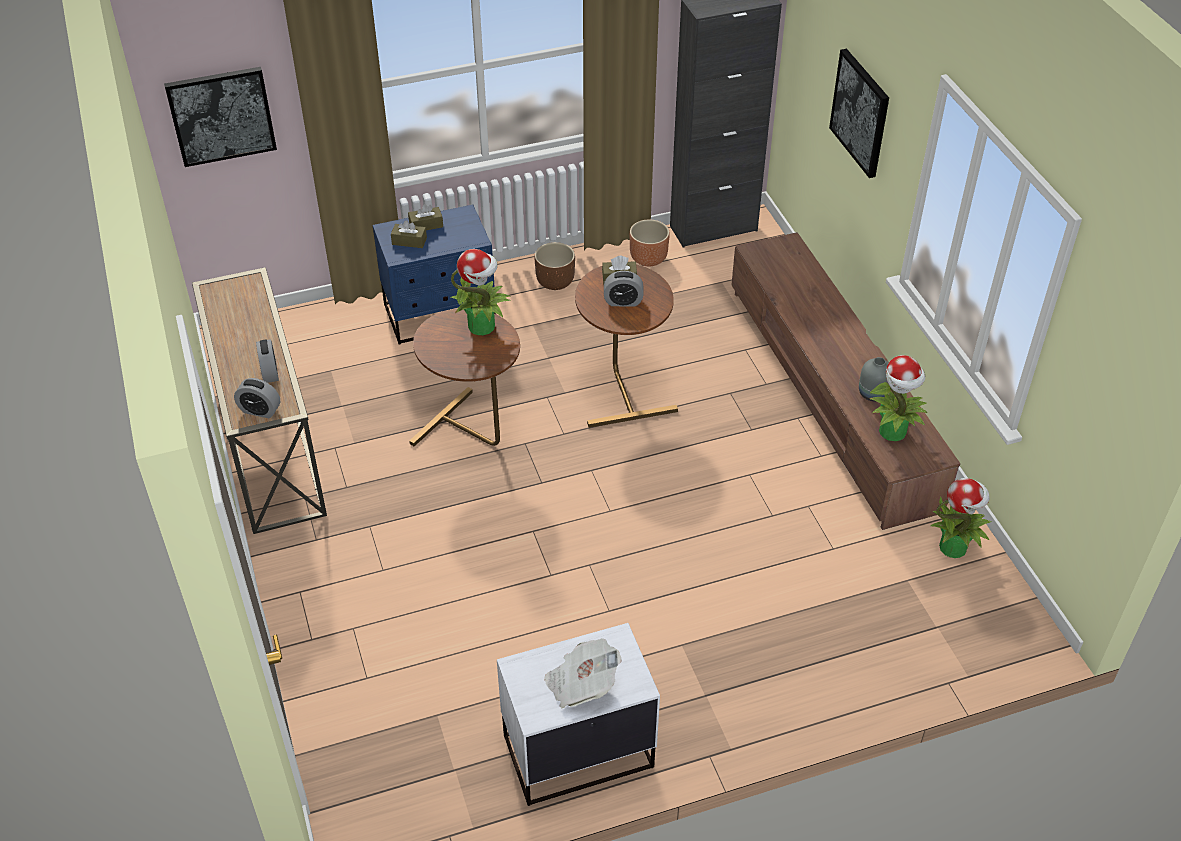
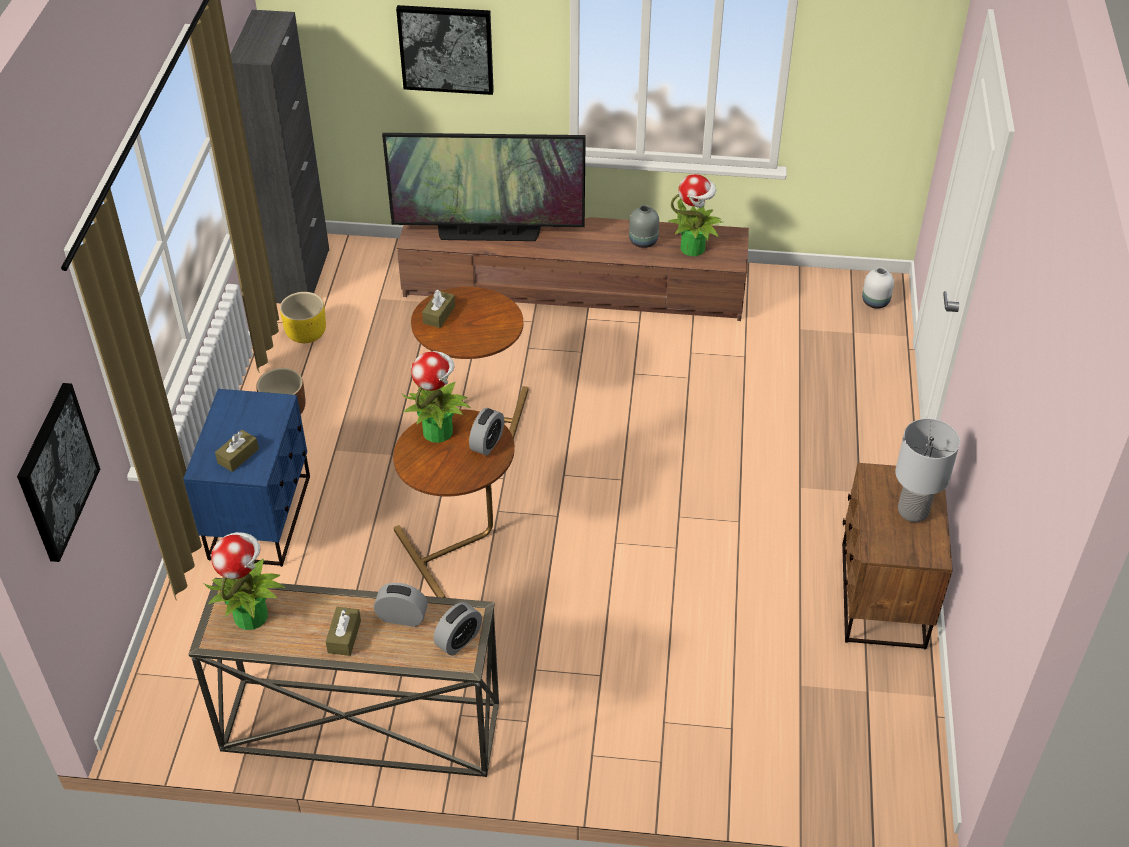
camera: 65 degrees left, 0 degrees up
(426, 225) = (222, 435): brown tissue box -> brown tissue box (344, 636)
(576, 750) = (881, 596): white nightstand -> brown nightstand
(581, 684) = (912, 514): newspaper -> grey table lamp
(623, 301) = (473, 323): alarm clock -> alarm clock (487, 443)
(649, 258) = (306, 334): brown planter -> yellow planter
(798, 291) = (488, 234): none -> television
(954, 547) = (779, 290): potted plant -> potted plant (251, 615)
(1002, 633) = (875, 301): none -> white vase

